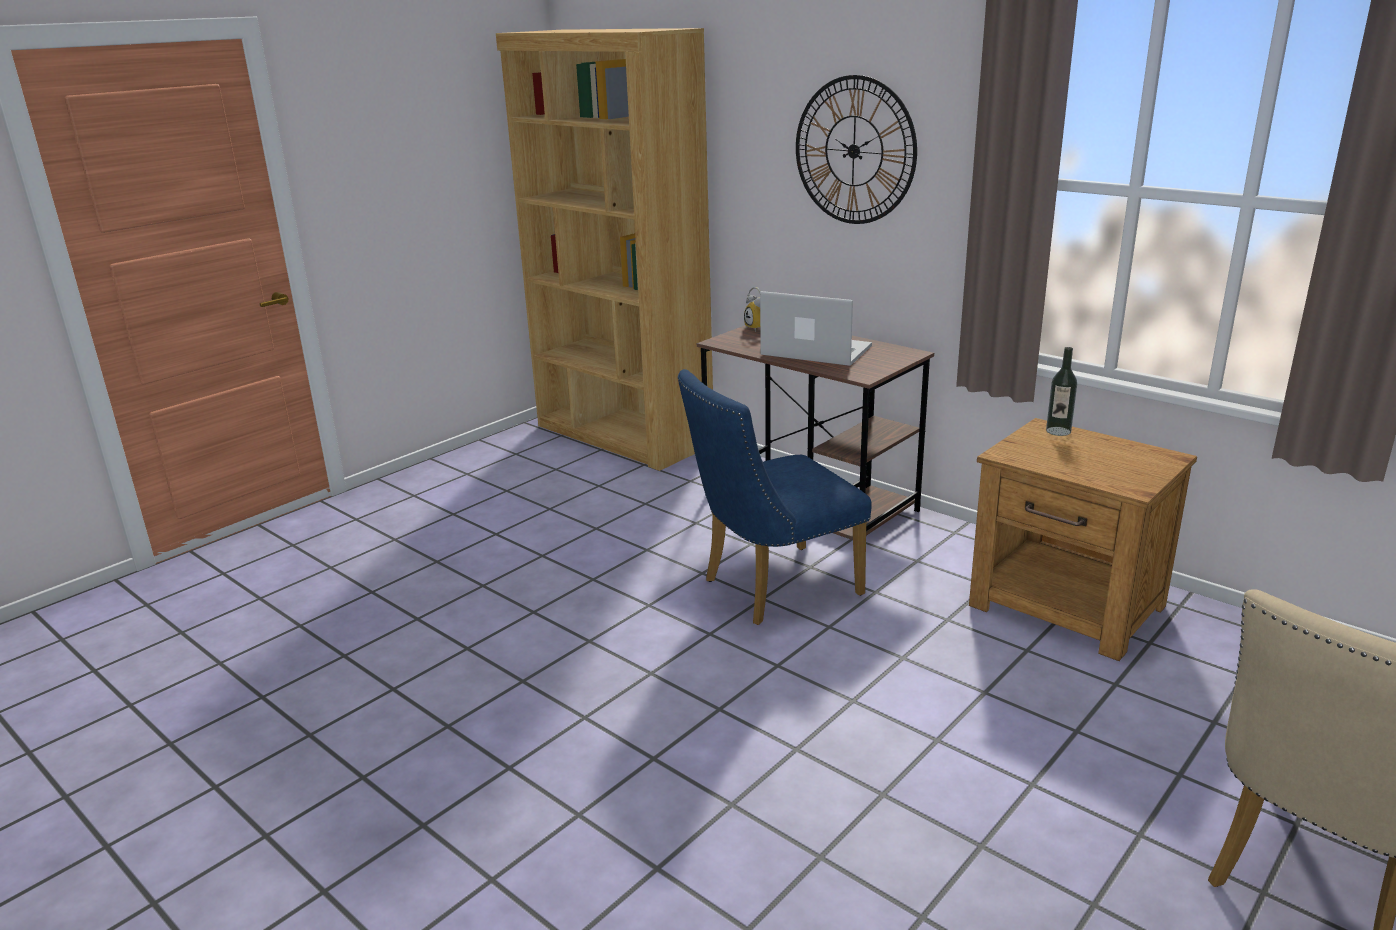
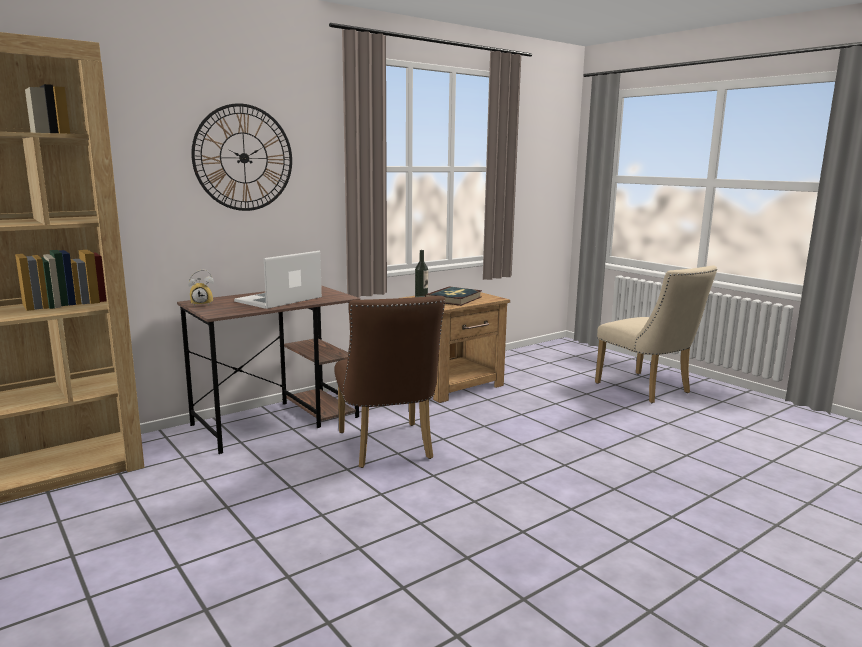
camera: 80 degrees left, 10 degrees down
(771, 589) = (387, 449): blue chair -> brown chair
(1079, 456) = (454, 299): none -> book

